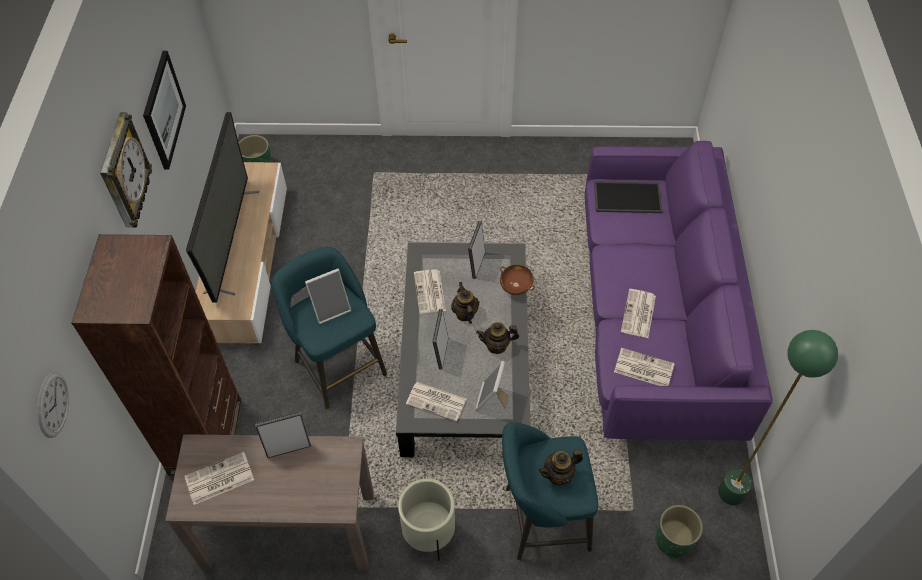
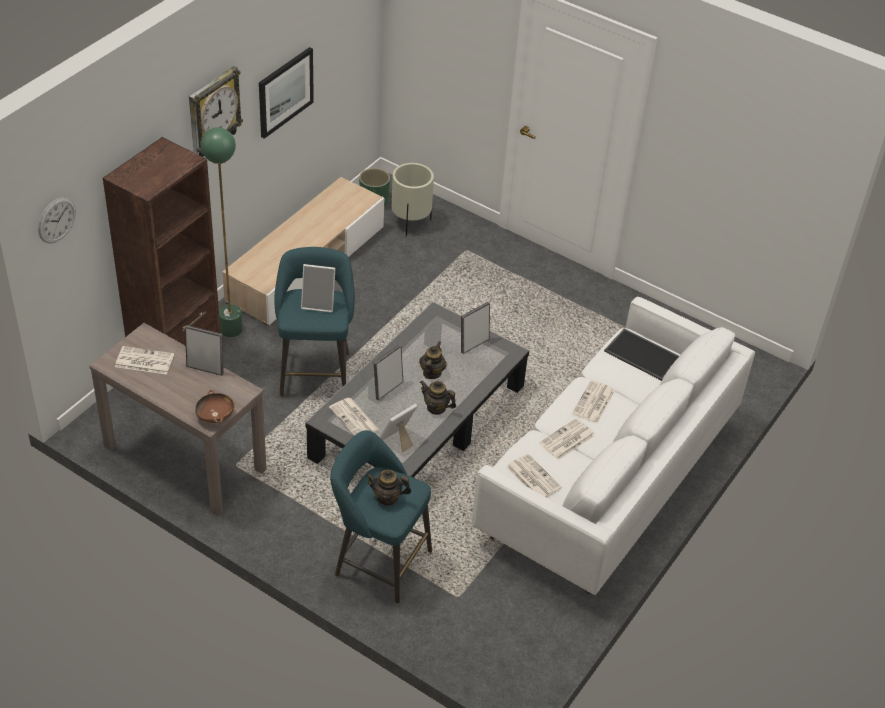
camera: 30 degrees right, 10 degrees down
(231, 241) = (298, 234): television -> none
(428, 535) = (282, 520): beige planter -> beige planter (410, 223)
(430, 292) = (417, 344): newspaper -> newspaper (593, 403)
(516, 286) = (491, 376): brown bowl -> brown bowl (215, 416)
(653, 323) = (605, 481): purple sofa -> white sofa
(673, 540) = (471, 636): green planter -> none
(731, 493) = (554, 634): green floor lamp -> green floor lamp (231, 329)

